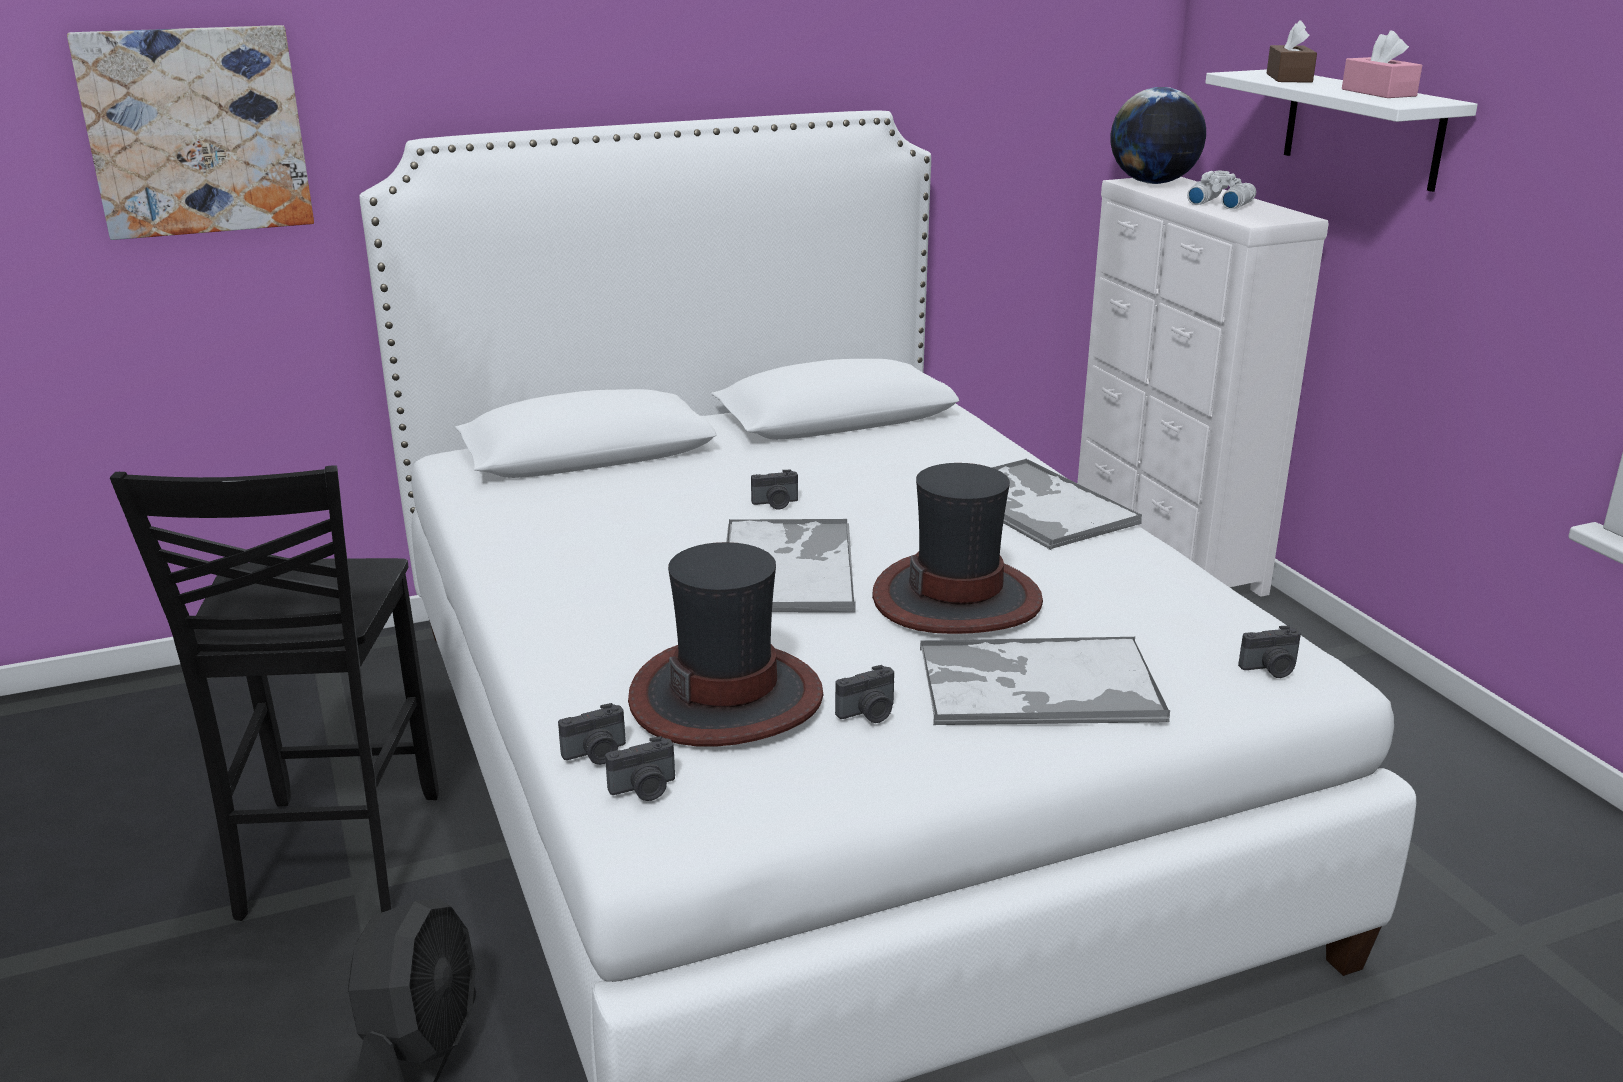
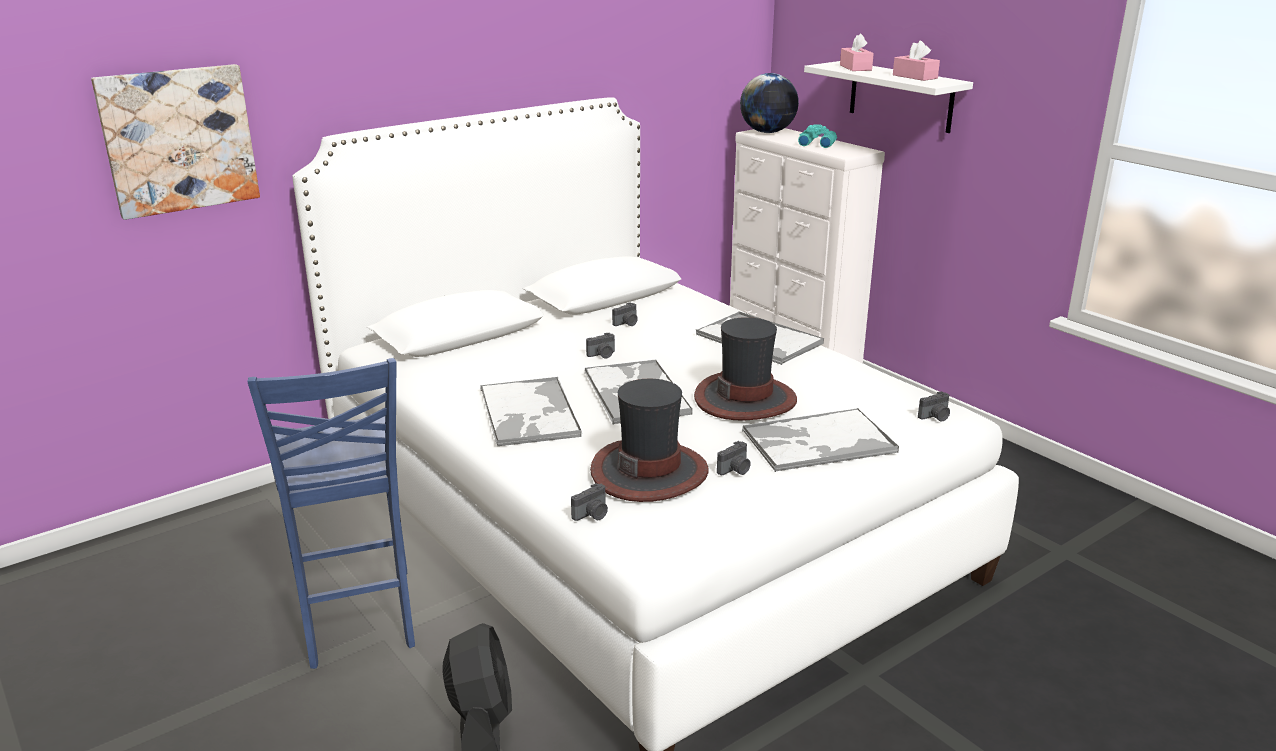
camera: 15 degrees left, 0 degrees up
(333, 857) = (356, 620): black chair -> blue chair
(608, 580) = (529, 413): none -> tray
(644, 789) = (634, 529): camera -> camera (627, 323)
(1219, 203) = (816, 144): white binoculars -> turquoise binoculars
(1289, 78) = (855, 68): brown tissue box -> pink tissue box

